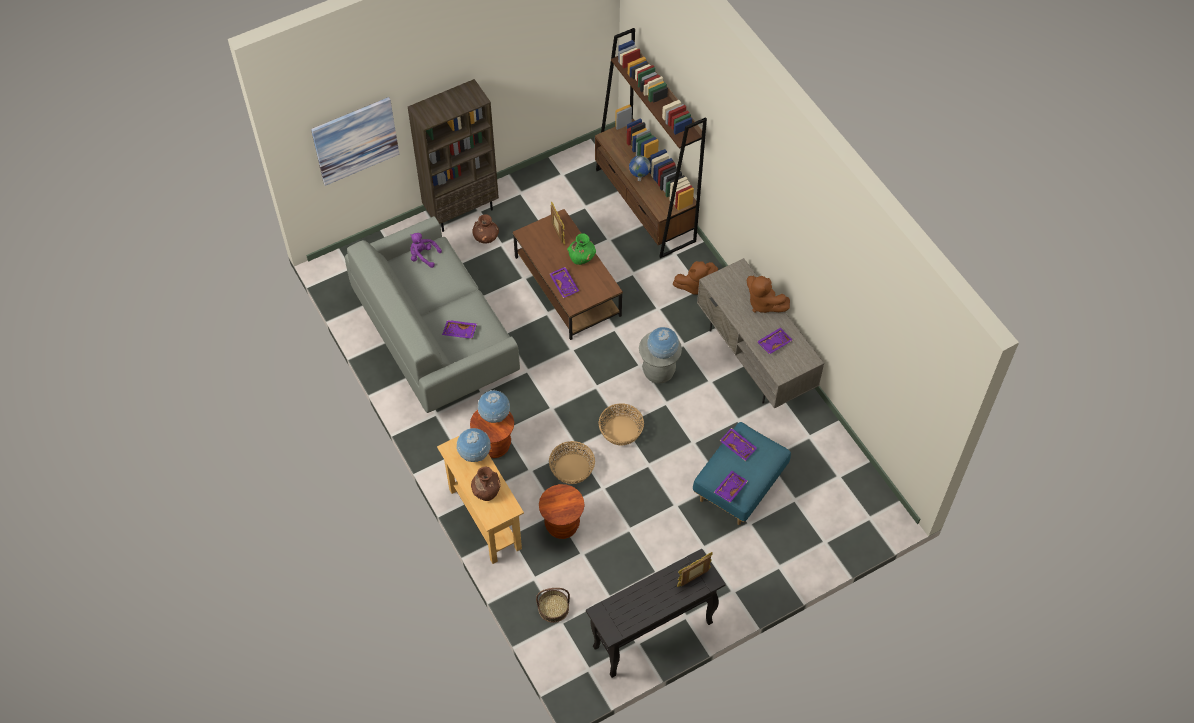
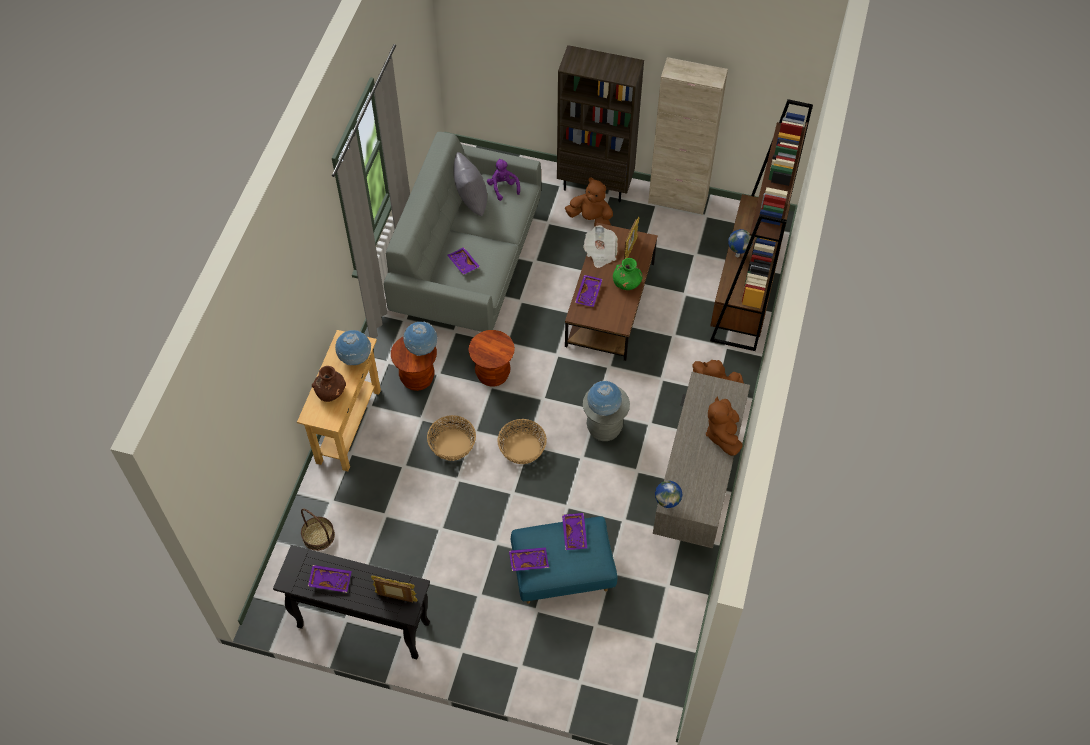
camera: 45 degrees right, 0 degrees up
(355, 140) = (509, 47): picture -> none
(411, 285) = (470, 201): none -> grey pillow
(486, 237) = (591, 219): brown vase -> brown plush toy
(531, 177) = (678, 200): none -> beige cabinet
(540, 251) = (600, 253): none -> newspaper
(562, 525) = (396, 480): brown stool -> brown stool (493, 374)
(773, 343) = (693, 474): purple tray -> purple tray (330, 580)
(780, 376) = (667, 506): none -> globe

